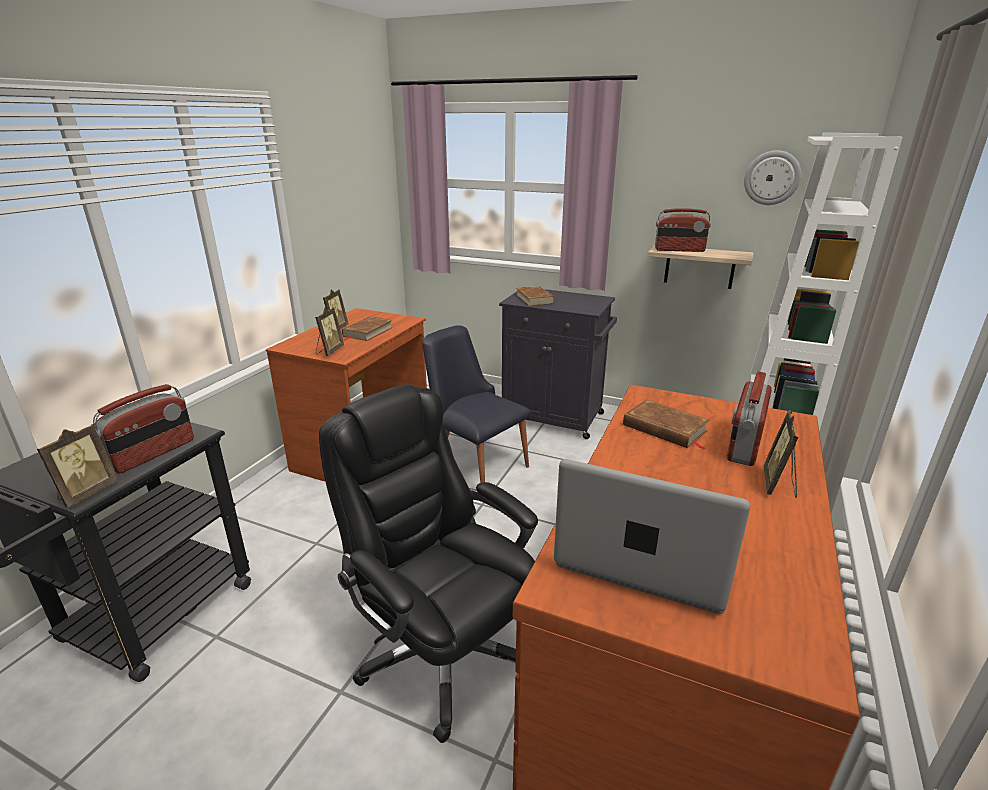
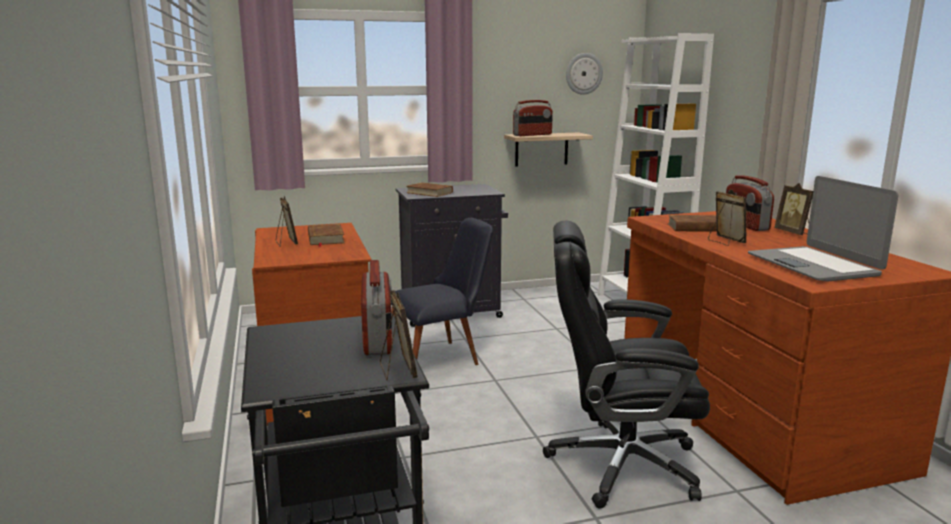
camera: 40 degrees left, 10 degrees down
(329, 351) = (329, 255): picture frame -> picture frame (724, 242)
(475, 462) = (441, 358): black chair -> black chair turned 150 degrees clockwise
(644, 555) = (813, 265): laptop -> laptop turned 90 degrees counterclockwise

